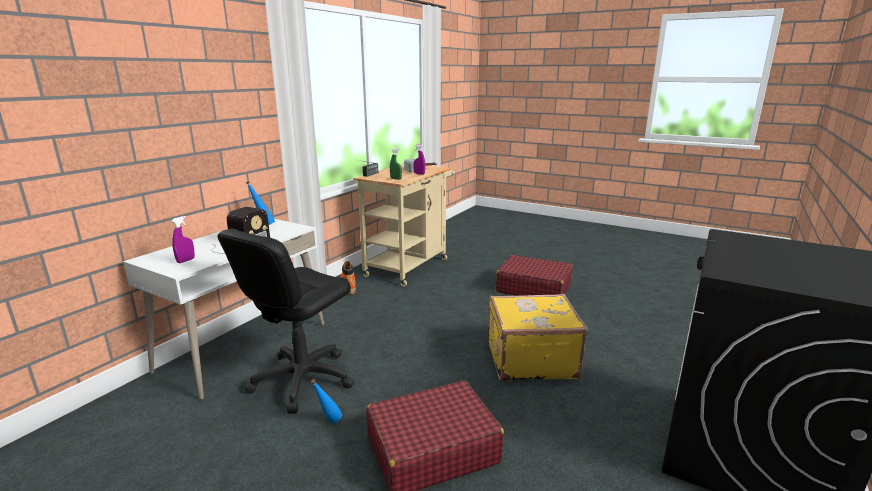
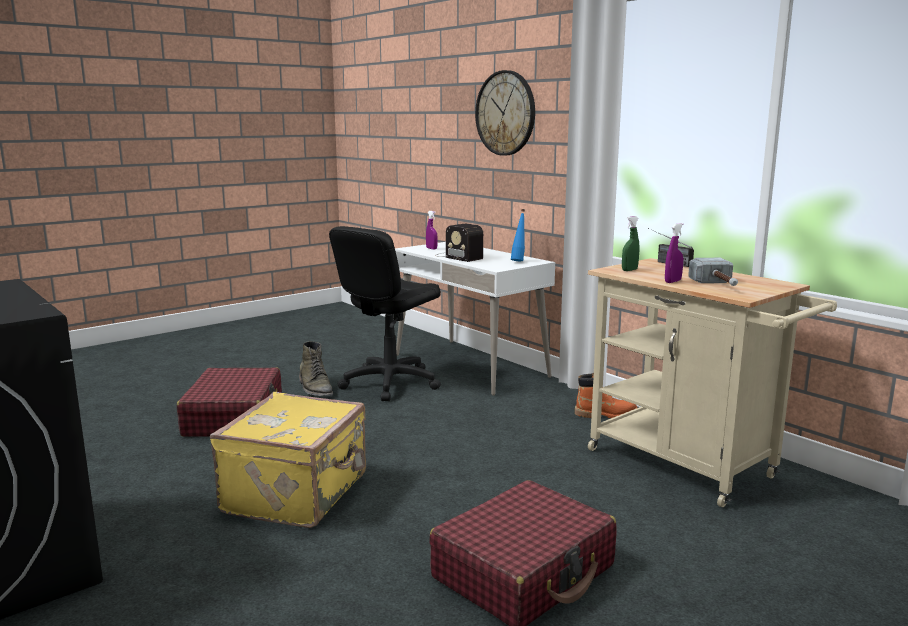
camera: 110 degrees right, 5 degrees down
(178, 94) = (505, 113): none -> wall clock
(302, 379) = (390, 383): black office chair -> black office chair turned 105 degrees counterclockwise
(328, 423) = (315, 388): blue bottle -> green boot

